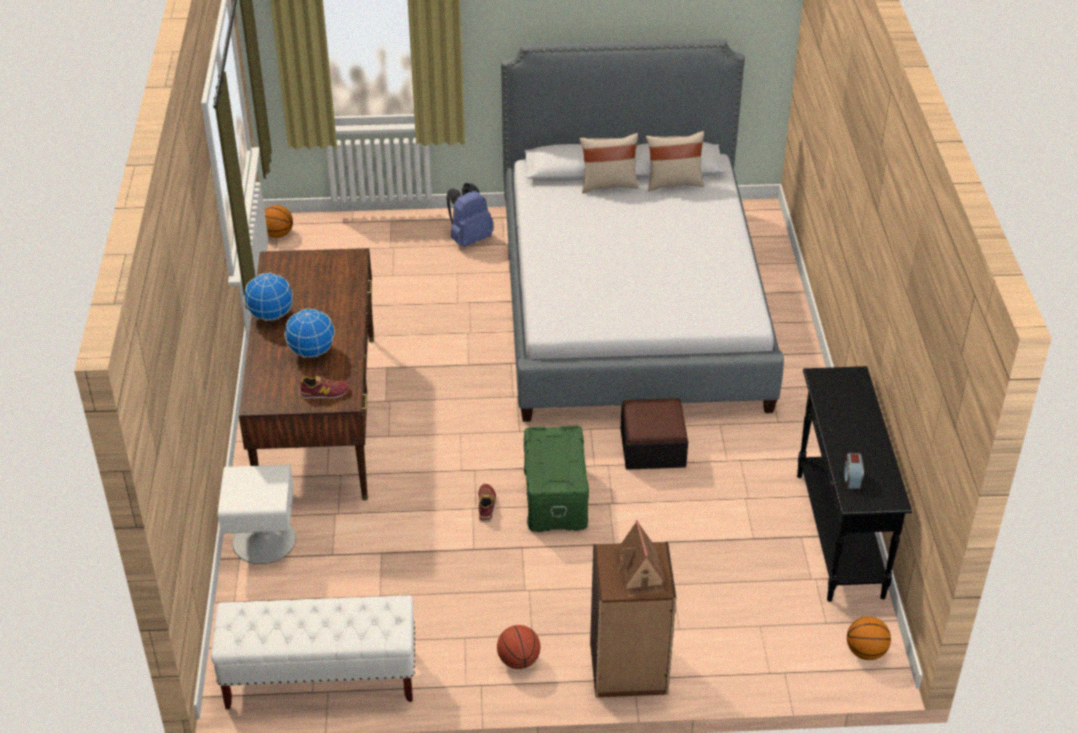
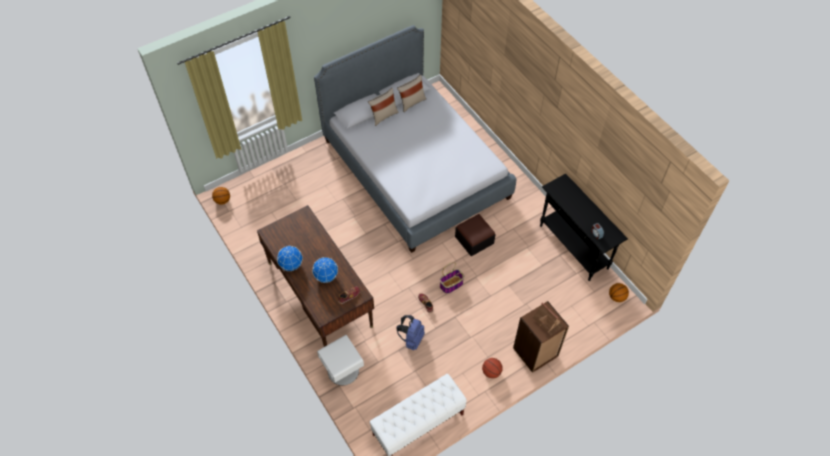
camera: 30 degrees left, 15 degrees up
(469, 238) = (317, 163): blue backpack -> blue backpack (411, 339)
(554, 497) = (451, 285): green storage box -> basket

